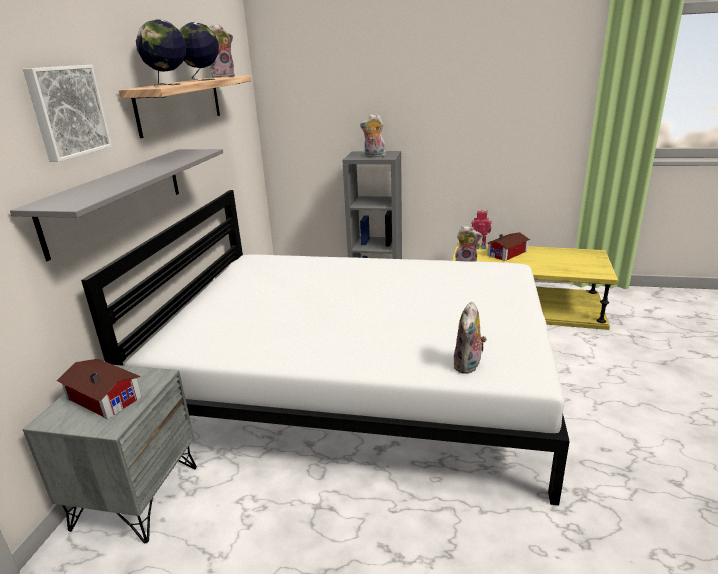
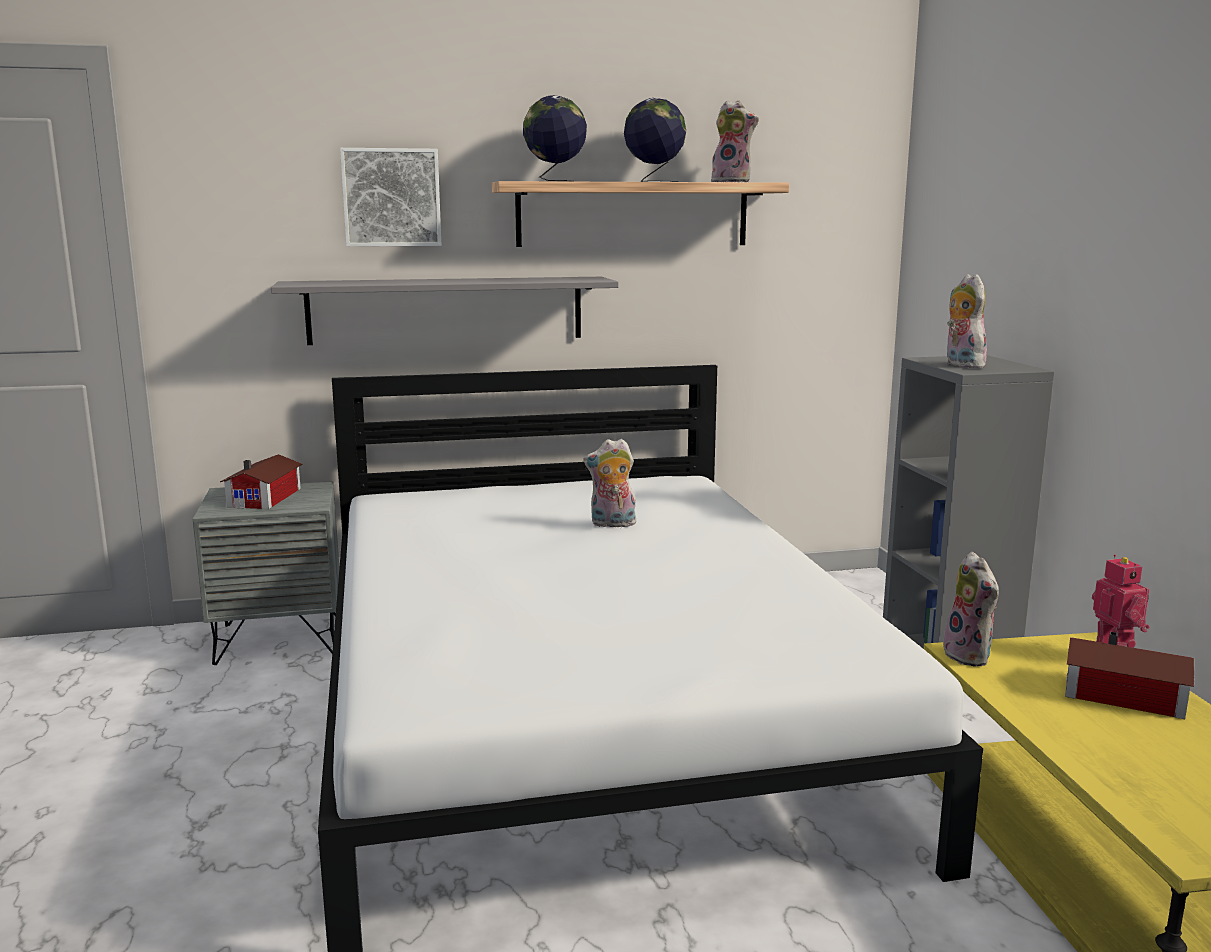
camera: 65 degrees right, 10 degrees down
(468, 366) = (411, 659): plush toy -> plush toy (612, 524)

